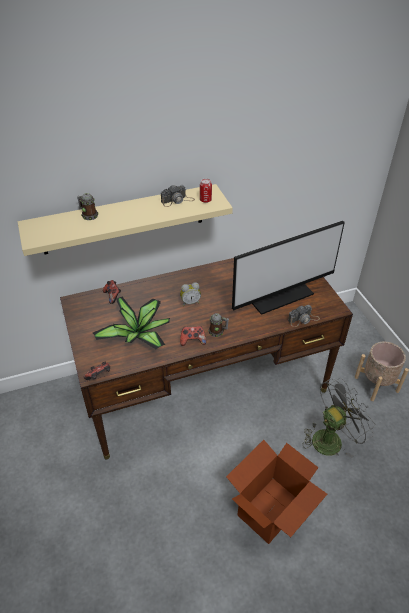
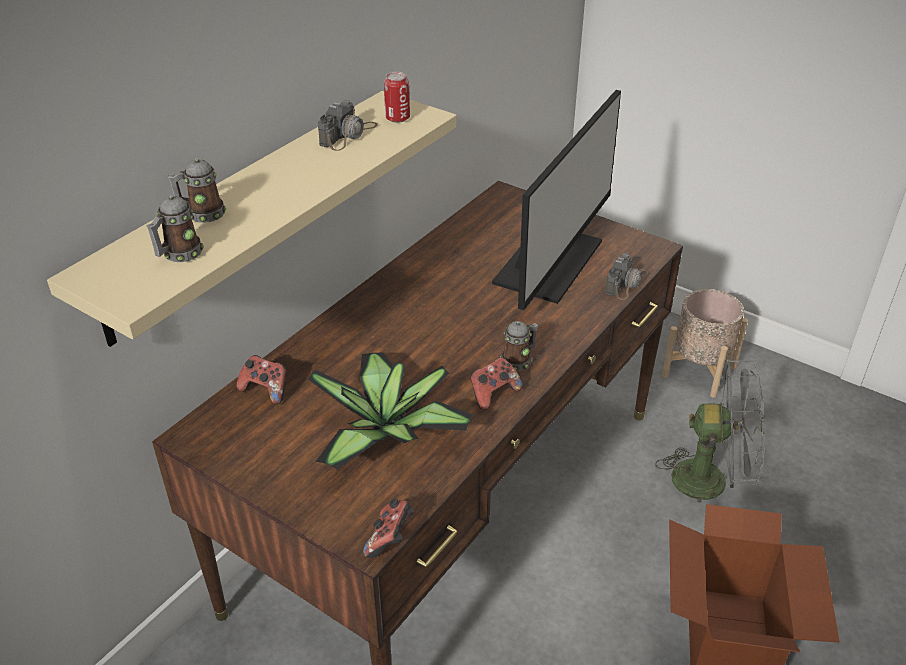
camera: 35 degrees left, 5 degrees down
(64, 229) = (179, 255): none -> mug
(190, 302) = (423, 336): alarm clock -> none
(331, 438) = (711, 480): grey fan -> grey fan turned 75 degrees clockwise

